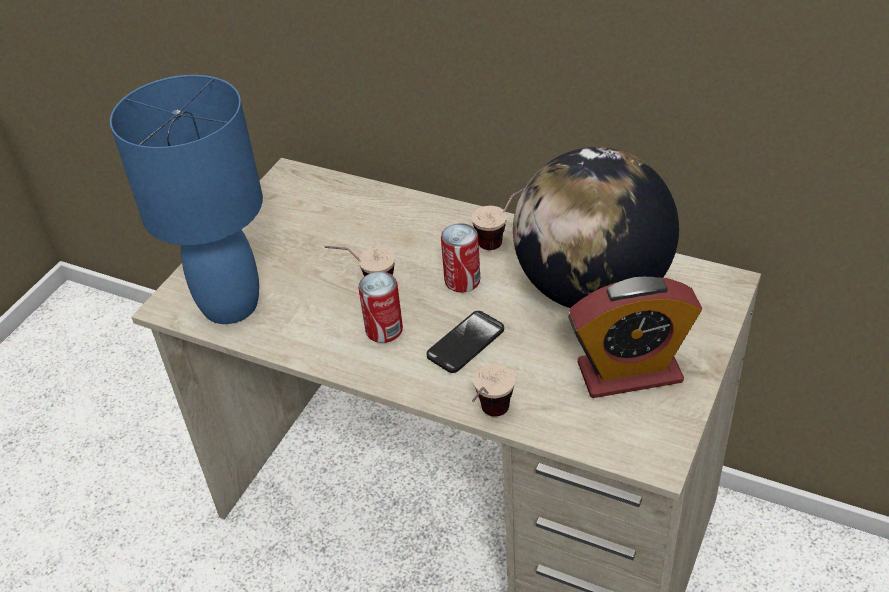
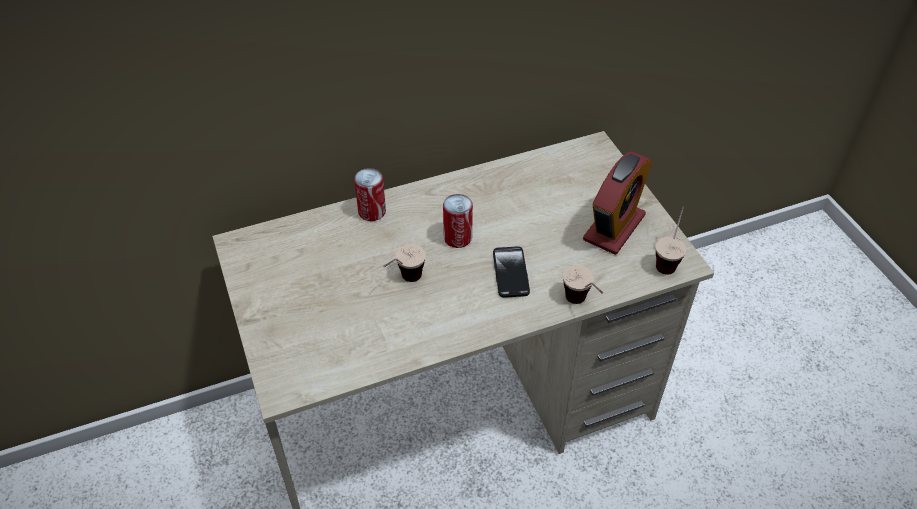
camera: 50 degrees left, 5 degrees up
(230, 306) = (329, 358): blue table lamp -> none
(384, 330) = (453, 299): can -> can (372, 211)
(503, 239) = (446, 196): cup -> cup (668, 258)
(591, 289) = (535, 195): globe -> none

